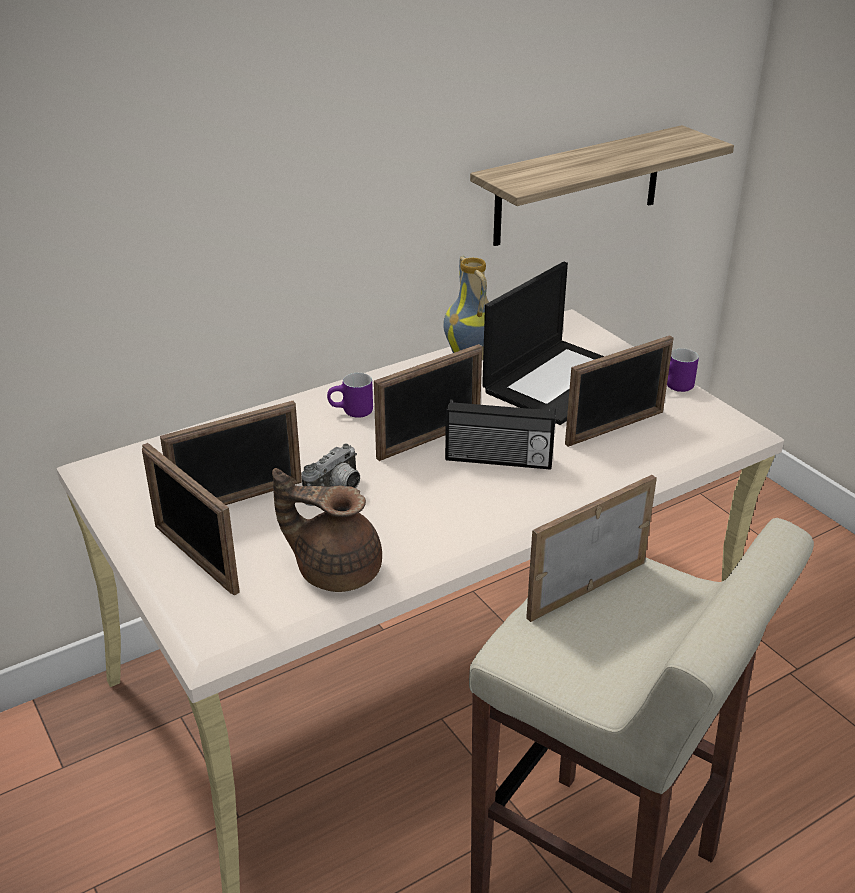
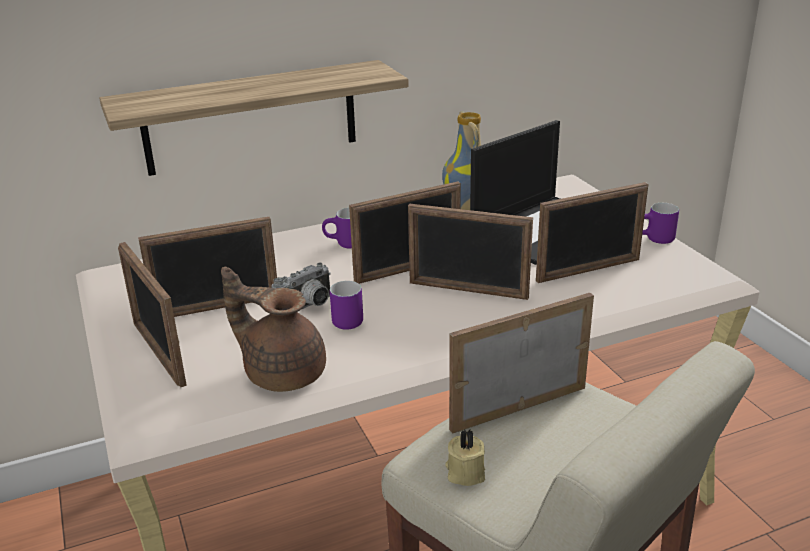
camera: 10 degrees right, 5 degrees down
(383, 502) = (347, 318): none -> purple mug
(498, 460) = (468, 290): radio -> picture frame
(553, 661) = (465, 472): none -> beige candle
(578, 186) = (580, 59): shelf -> shelf (251, 118)

